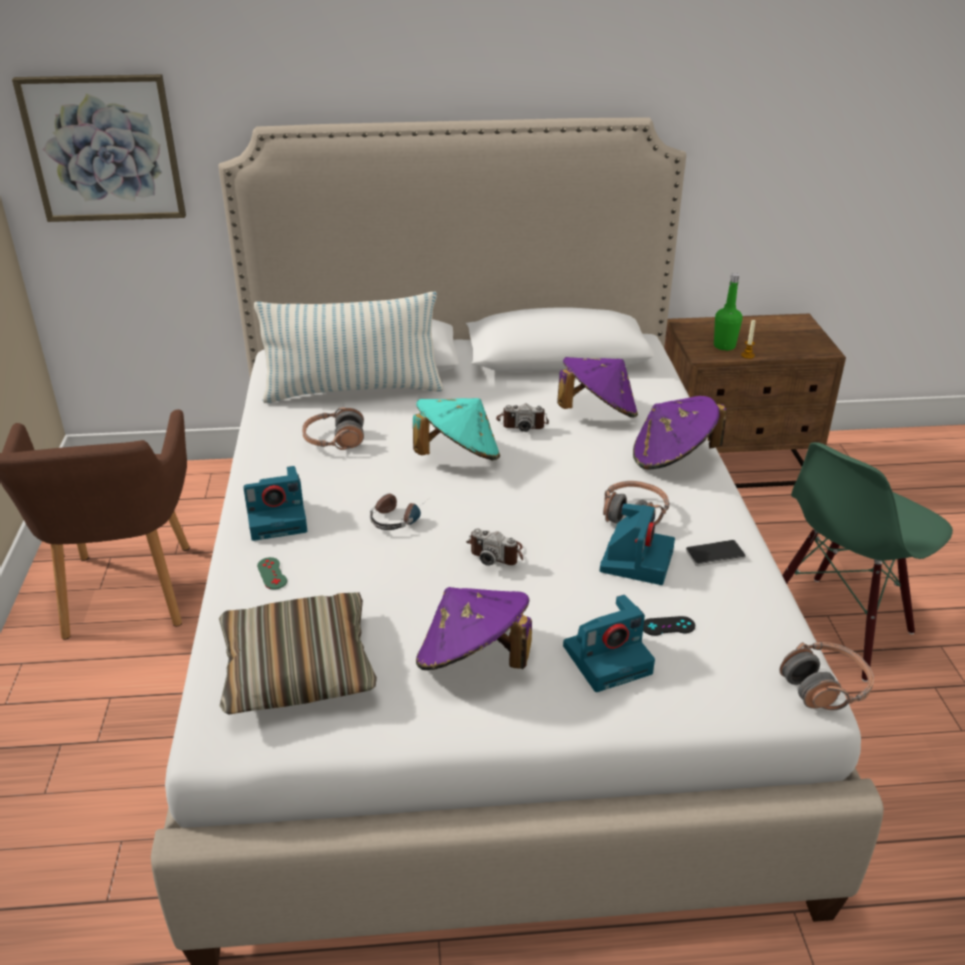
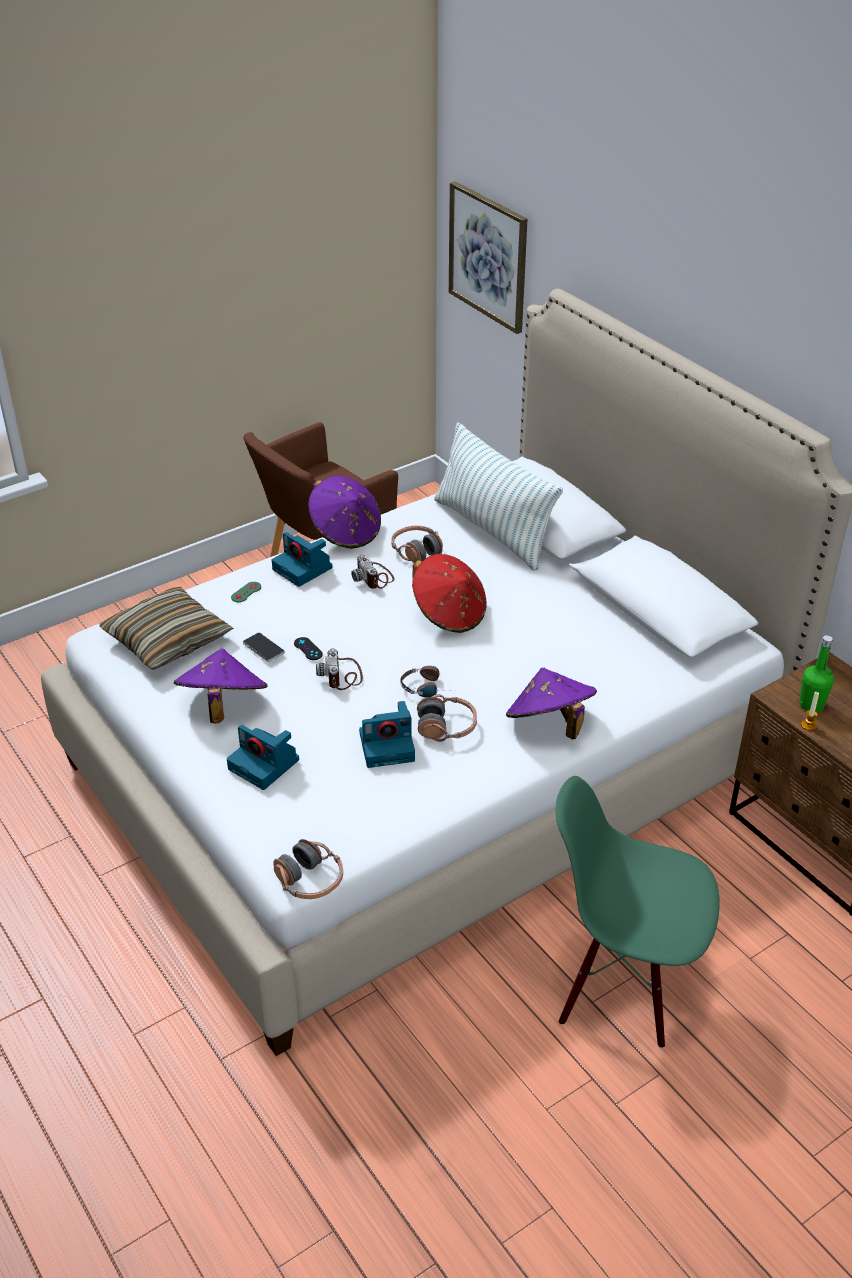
camera: 60 degrees right, 5 degrees up
(398, 517) = (346, 617): headphones -> headphones (428, 687)
(458, 456) = (449, 614): turquoise hat -> red hat
(522, 423) = (527, 628): camera -> camera (374, 577)
(597, 412) = (584, 661): purple hat -> purple hat (345, 532)
(668, 626) = (321, 784): black game controller -> black game controller (308, 649)
(715, 554) = (428, 785): phone -> phone (263, 648)

